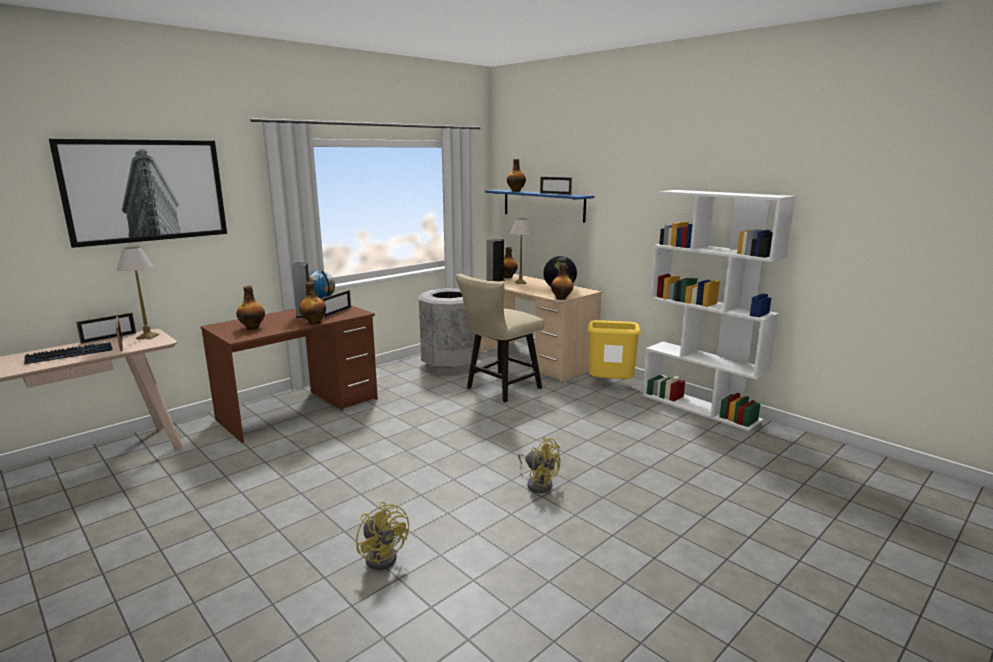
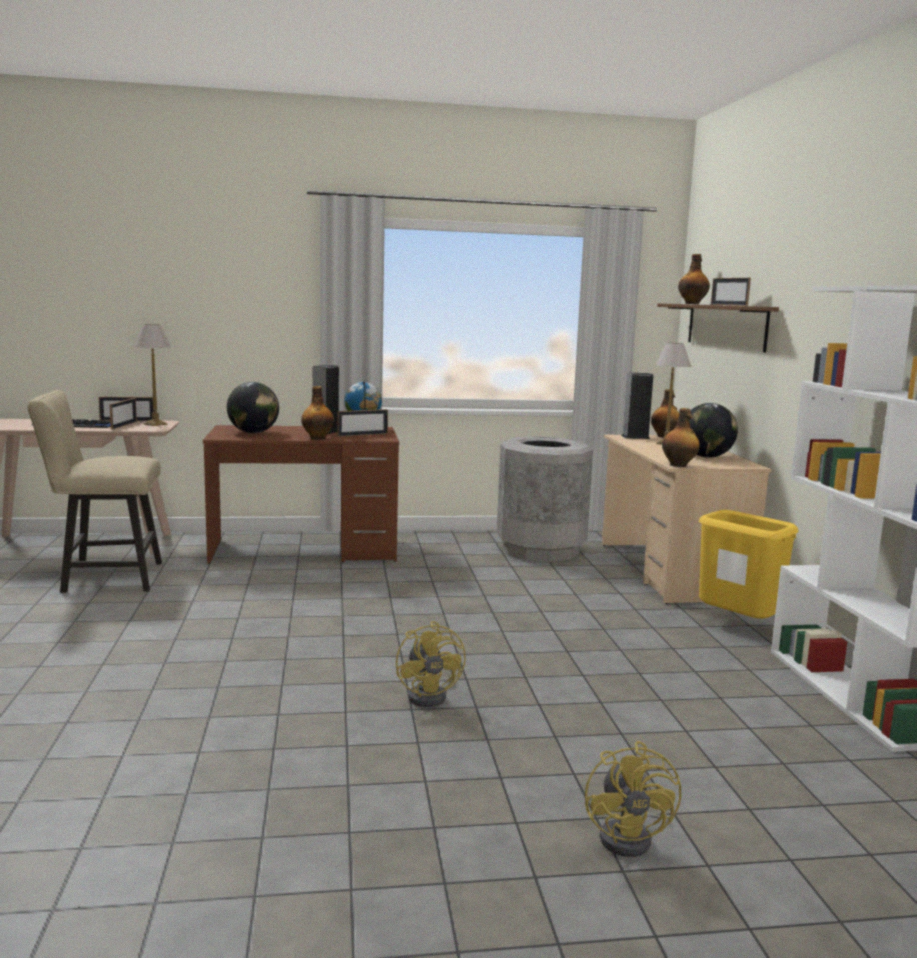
camera: 35 degrees right, 5 degrees down
(146, 191) = (189, 268): picture -> none
(253, 327) = (253, 432): bottle -> globe
(384, 555) = (160, 696): yellow fan -> yellow fan (632, 837)
(499, 389) = (560, 589): beige chair -> beige chair (104, 578)
(543, 205) = (726, 326): blue shelf -> brown shelf

